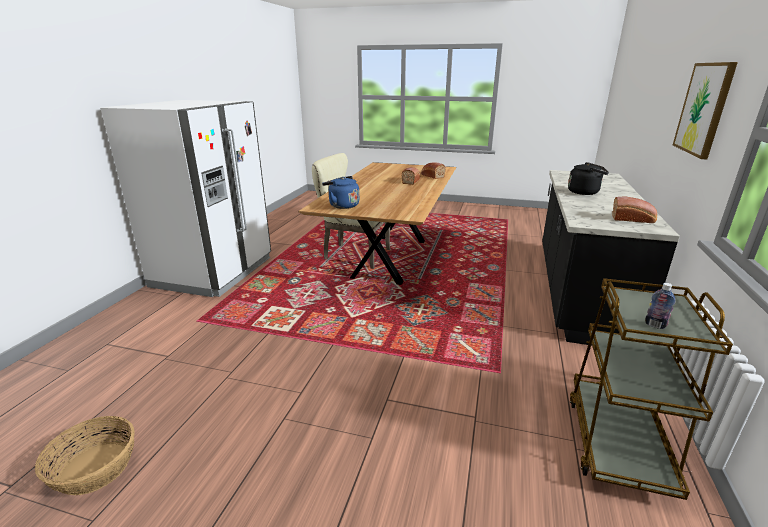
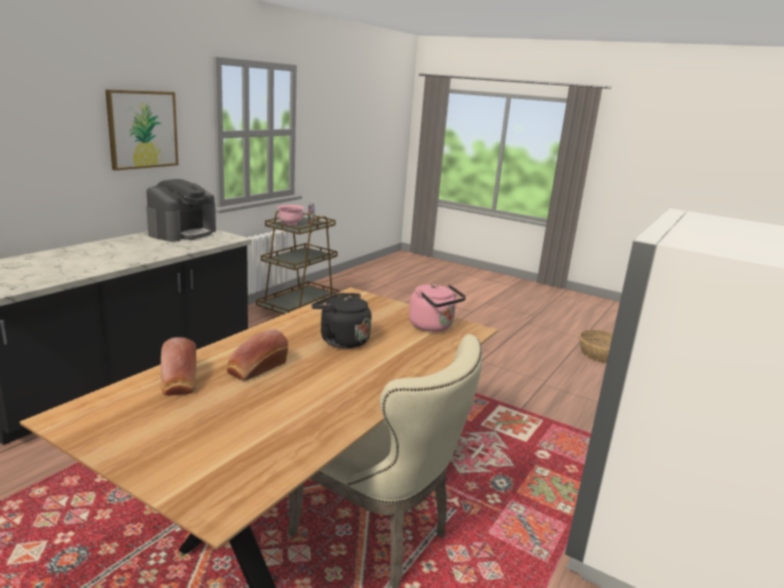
camera: 165 degrees left, 5 degrees down
(342, 205) = (433, 327): blue kettle -> pink kettle
(585, 192) = (119, 256): black kettle -> black kettle (341, 340)
(633, 219) = (182, 233): bread -> coffee machine
(673, 312) = (290, 224): none -> pink bowl

